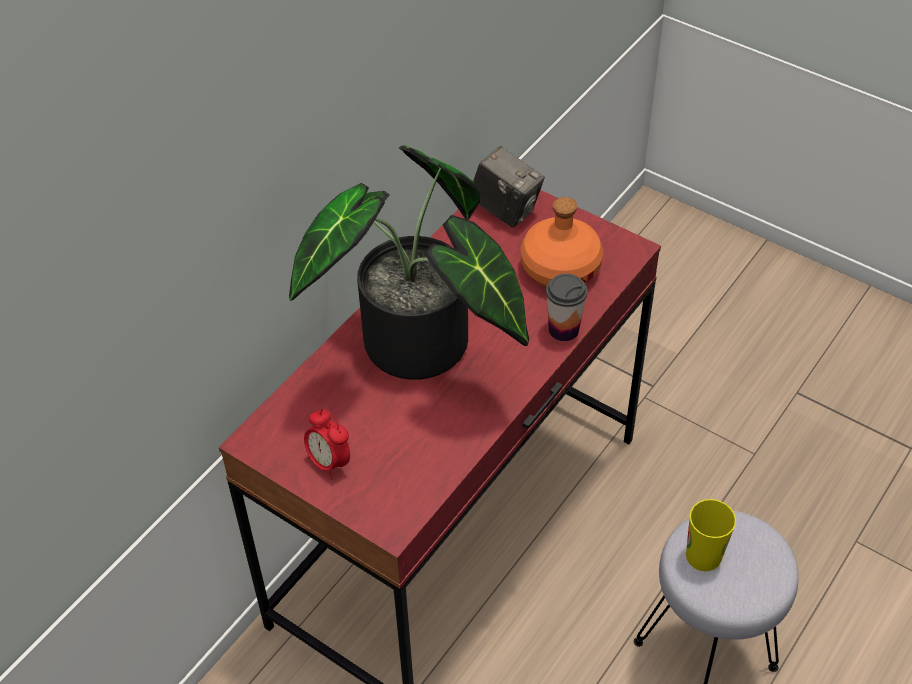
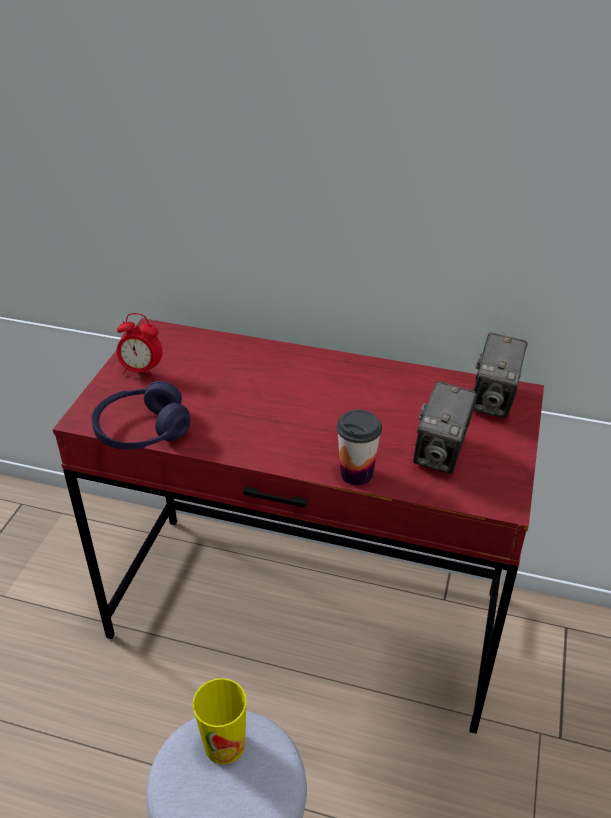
camera: 70 degrees right, 10 degrees down
(329, 462) = (141, 371): alarm clock -> alarm clock turned 105 degrees counterclockwise
(419, 352) = (281, 390): potted plant -> none
(436, 477) = (142, 431): none -> purple headphones
(560, 267) = (440, 454): orange bottle -> camera

